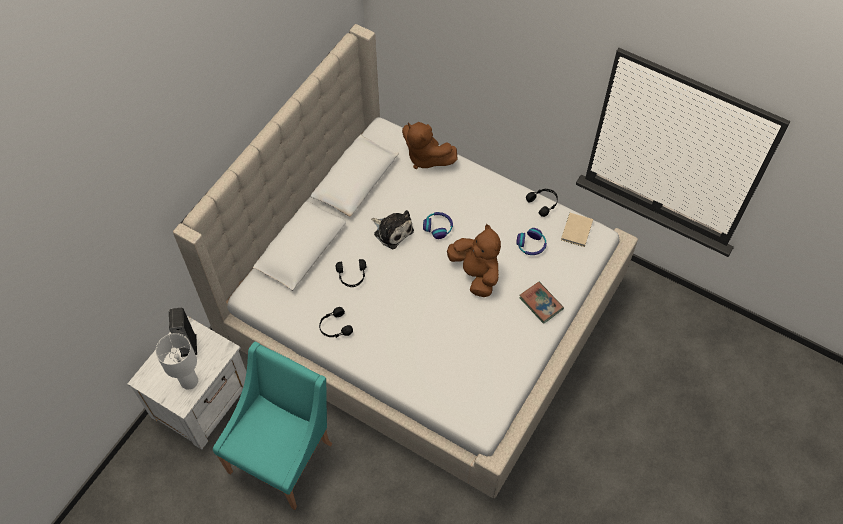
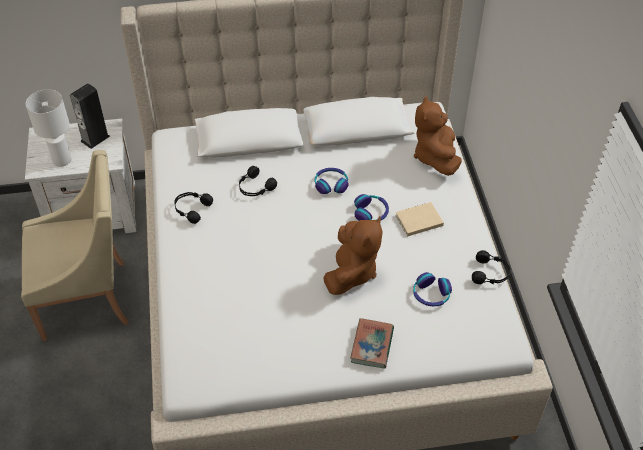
camera: 50 degrees right, 10 degrees down
(283, 455) = (88, 298): turquoise armchair -> beige armchair
(392, 231) = (331, 184): plush toy -> headphones
(576, 231) = (489, 320): beige book -> beige book (417, 220)

